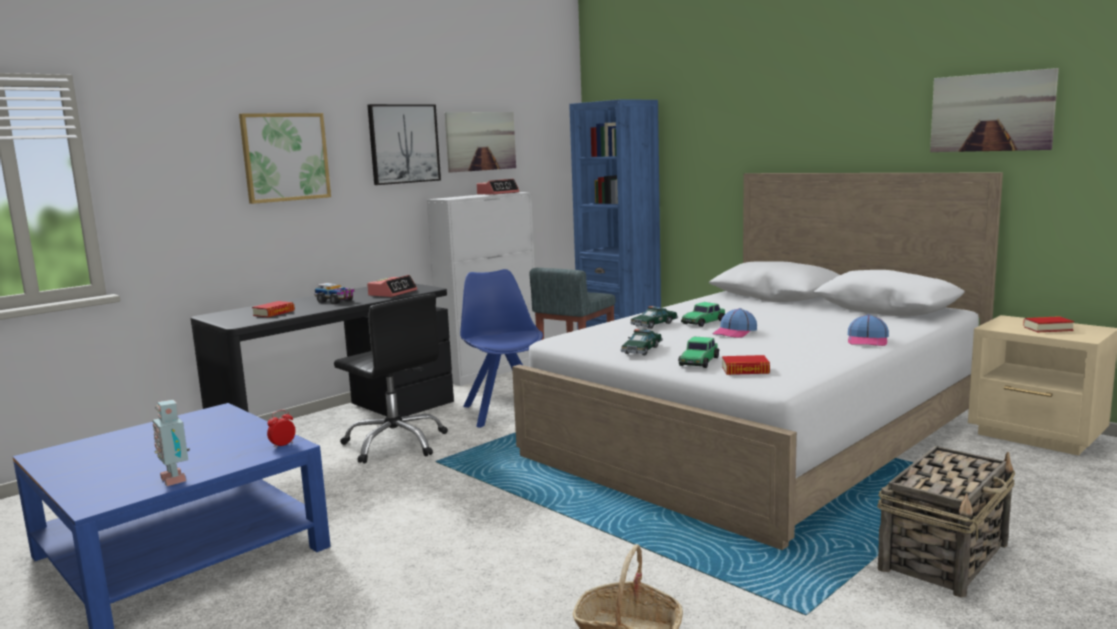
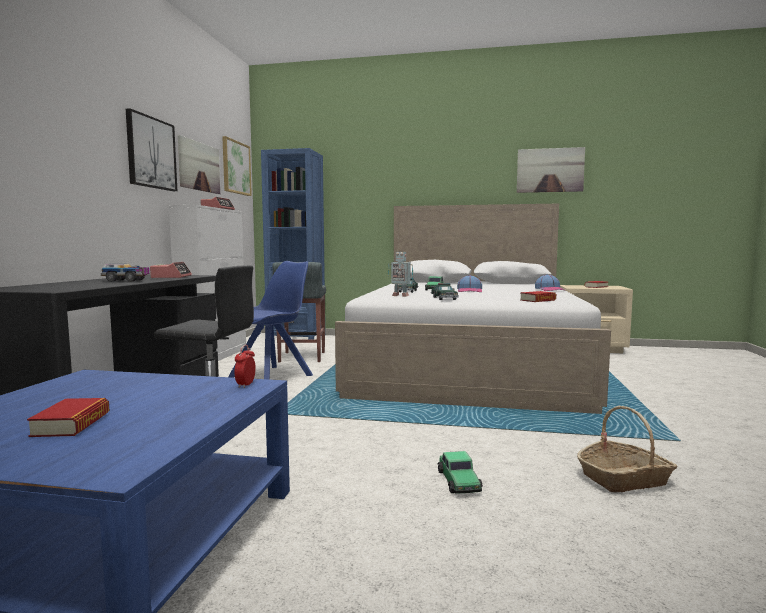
camera: 35 degrees left, 5 degrees down
(176, 479) = (183, 427): toy robot -> toy robot (400, 296)
(274, 313) = (78, 285): book -> book (71, 424)
(285, 157) = (58, 136): picture -> picture (236, 167)
(505, 411) = (273, 376): blue chair -> blue chair turned 90 degrees clockwise
(699, 361) = (498, 299): toy car -> toy car (458, 481)
(944, 556) = (669, 400): basket -> none

